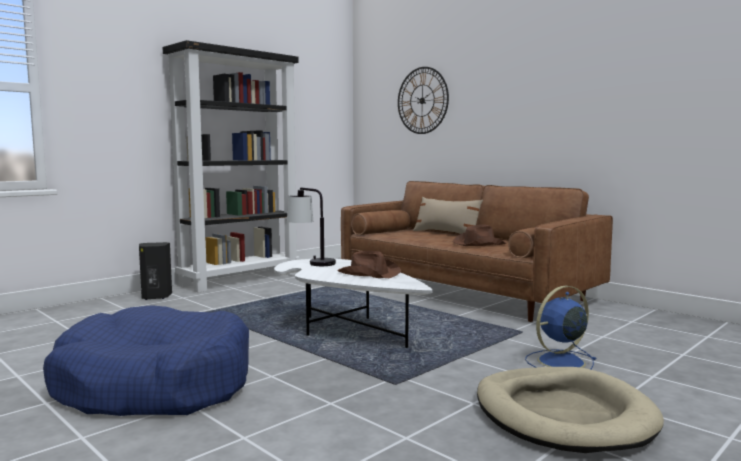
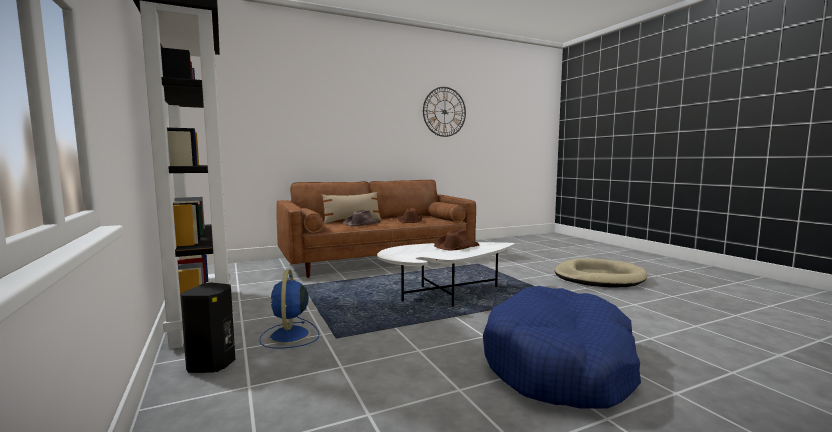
camera: 70 degrees left, 0 degrees up
(311, 263) = (400, 253): table lamp -> none
(422, 100) = (278, 111): wall clock -> wall clock (444, 112)
(423, 236) = (361, 224): none -> brown hat
(559, 362) = (530, 267): blue fan -> blue fan (289, 336)

